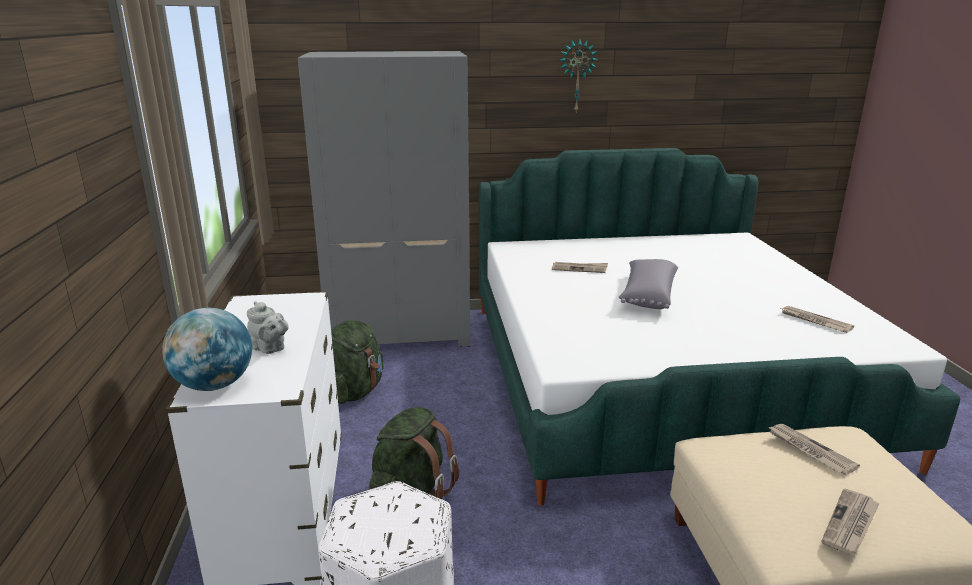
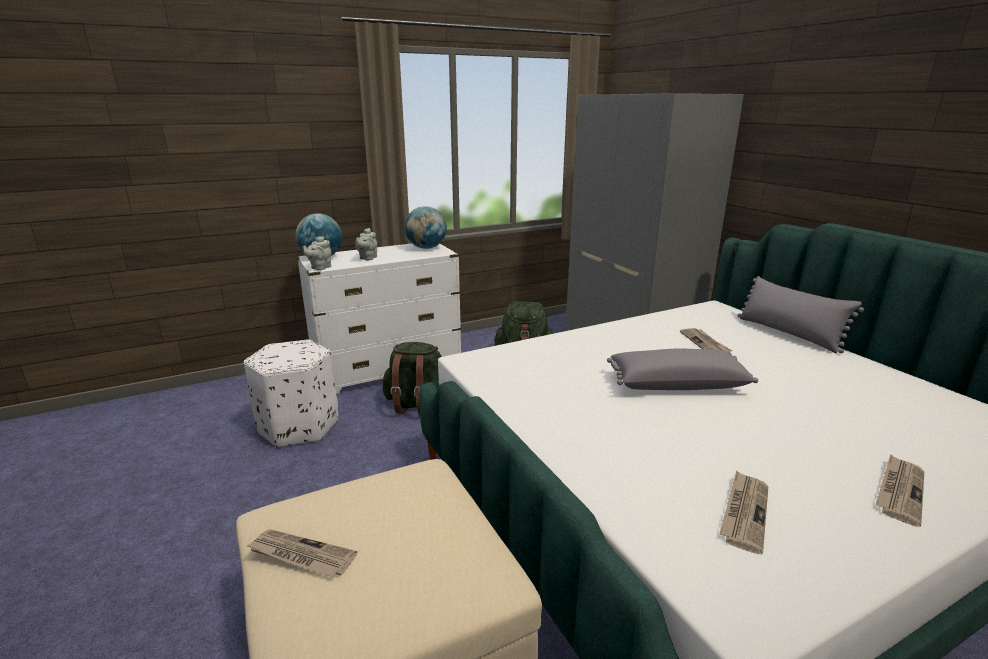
camera: 70 degrees right, 0 degrees up
(268, 305) = (426, 248): none -> globe
(282, 388) = (320, 268): none -> grey teapot
(577, 76) = (874, 128): wall clock -> none
(577, 242) = (789, 334): none -> grey pillow
(809, 450) = (432, 533): newspaper -> newspaper (899, 491)

